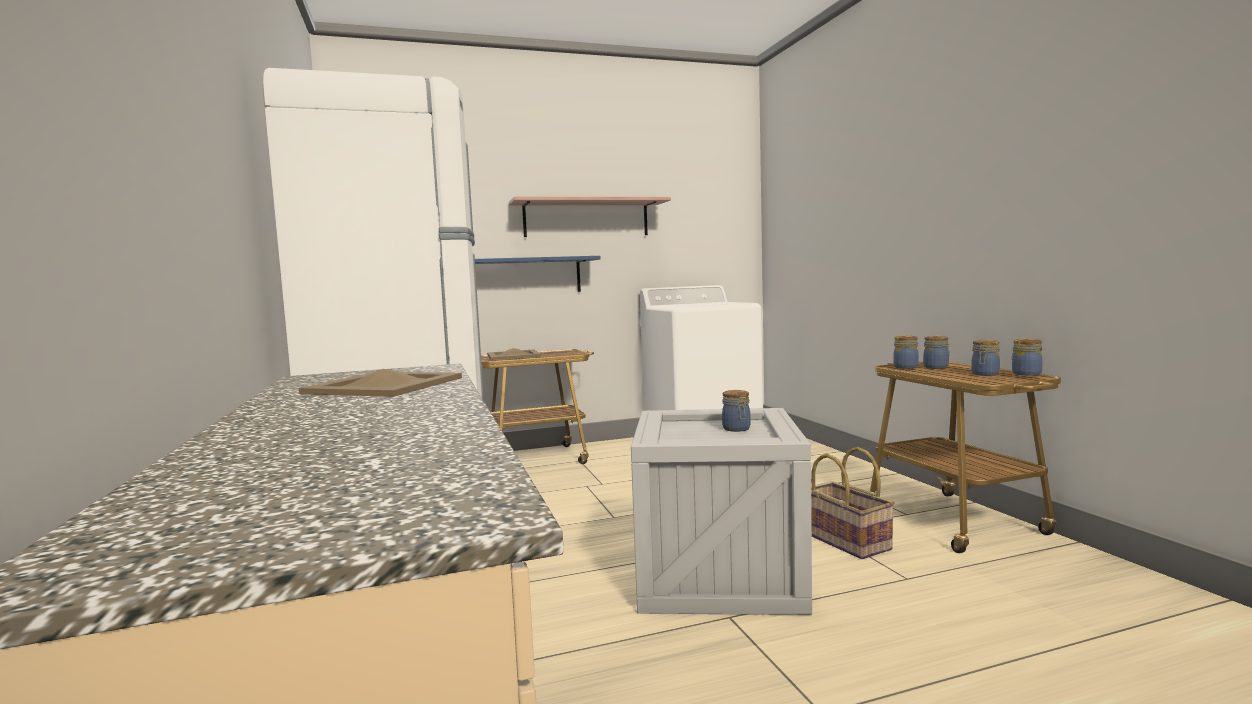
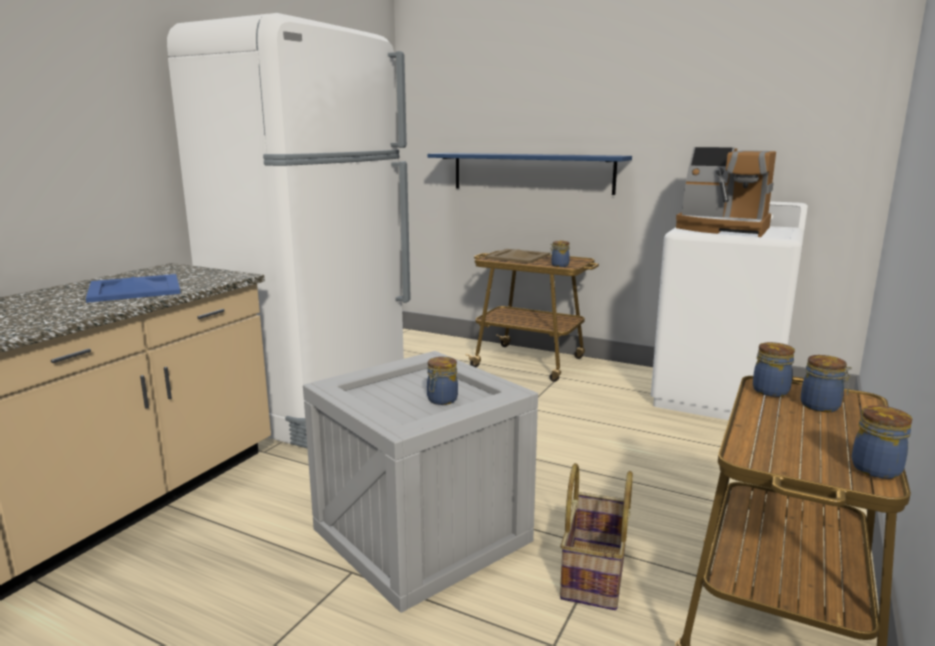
camera: 45 degrees right, 10 degrees up
(383, 385) = (134, 289): beige tray -> blue tray
(586, 218) = (632, 109): shelf -> none
(695, 304) = (723, 229): none -> coffee machine
(985, 374) = (825, 443): jar -> jar (559, 265)

